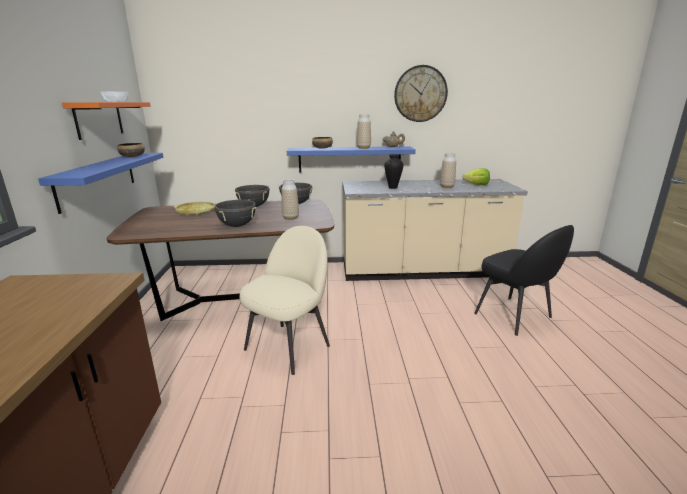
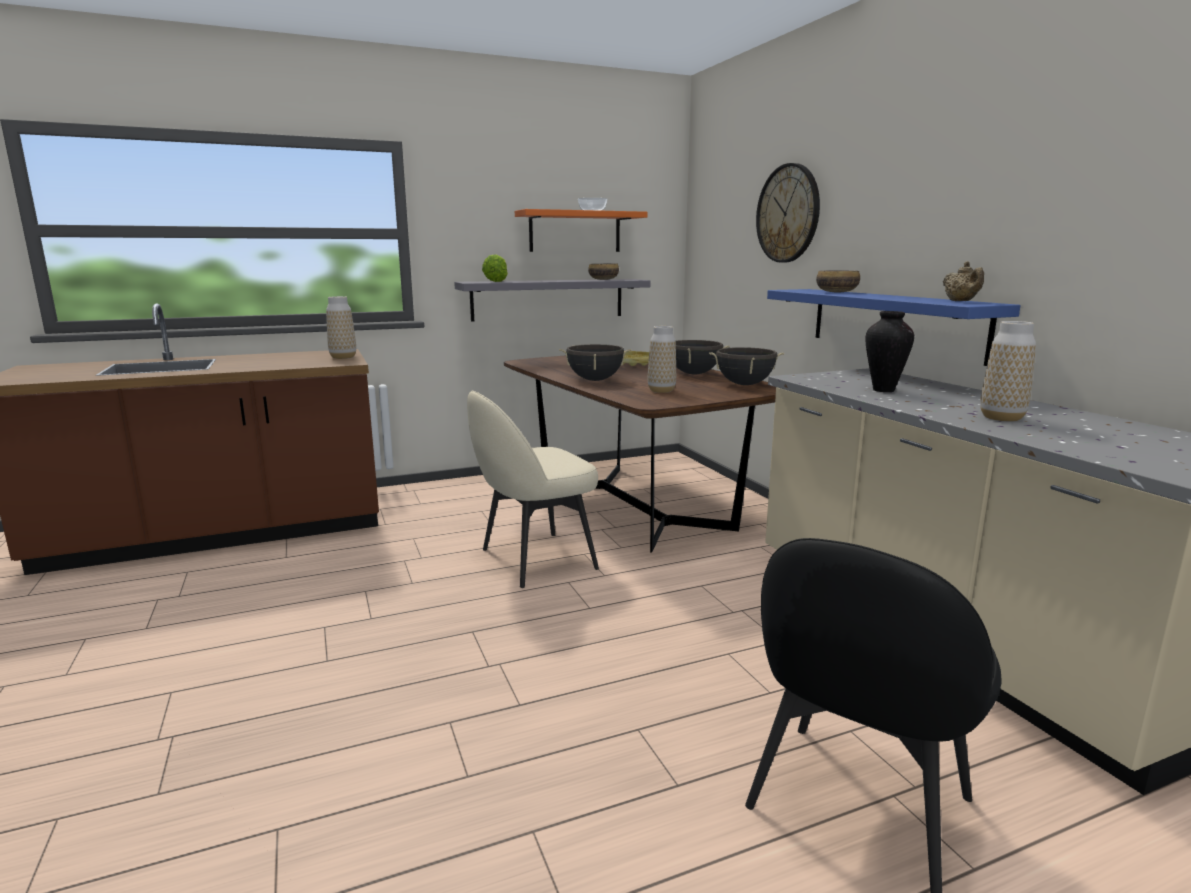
camera: 70 degrees right, 5 degrees down
(98, 179) = (548, 299): blue shelf -> grey shelf
(289, 346) = (535, 559): beige chair -> beige chair turned 135 degrees clockwise
(363, 148) = (895, 297): vase -> vase (343, 357)
(420, 94) = (1064, 162): wall clock -> wall clock (788, 213)
(477, 184) = (1116, 438): lettuce -> lettuce (496, 281)

